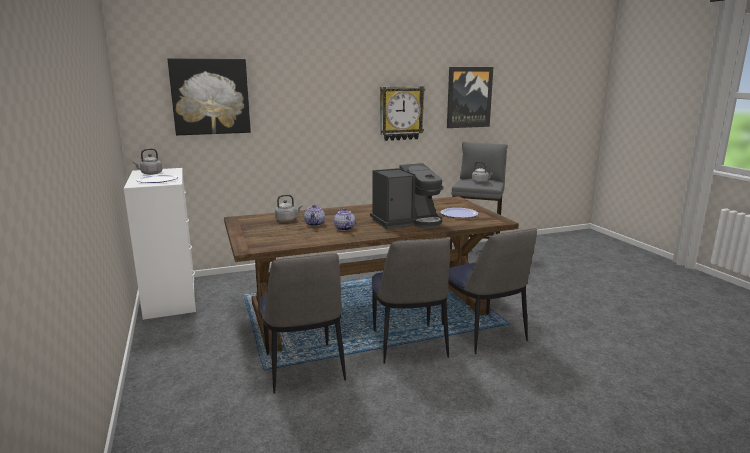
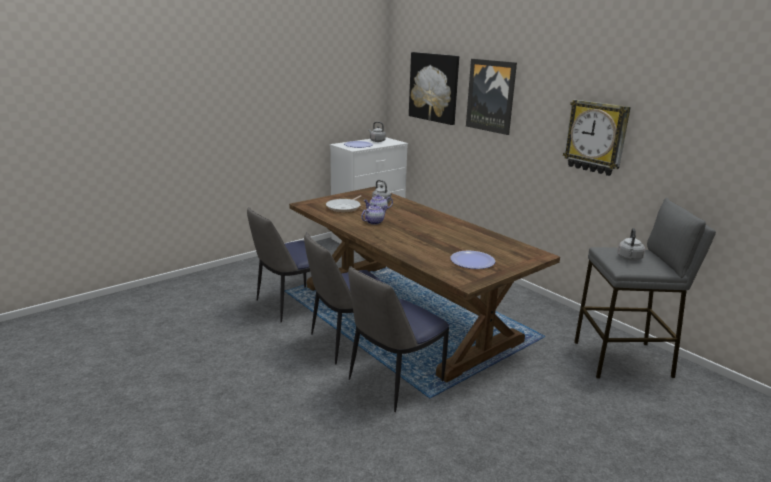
camera: 70 degrees right, 5 degrees up
(284, 234) = (344, 207): none -> frying pan
(407, 222) = (416, 241): coffee machine -> none
(469, 97) = (704, 135): picture -> picture (491, 96)

